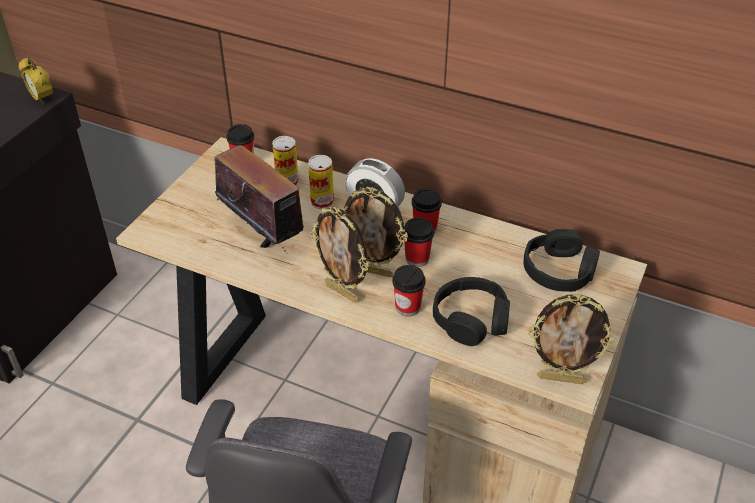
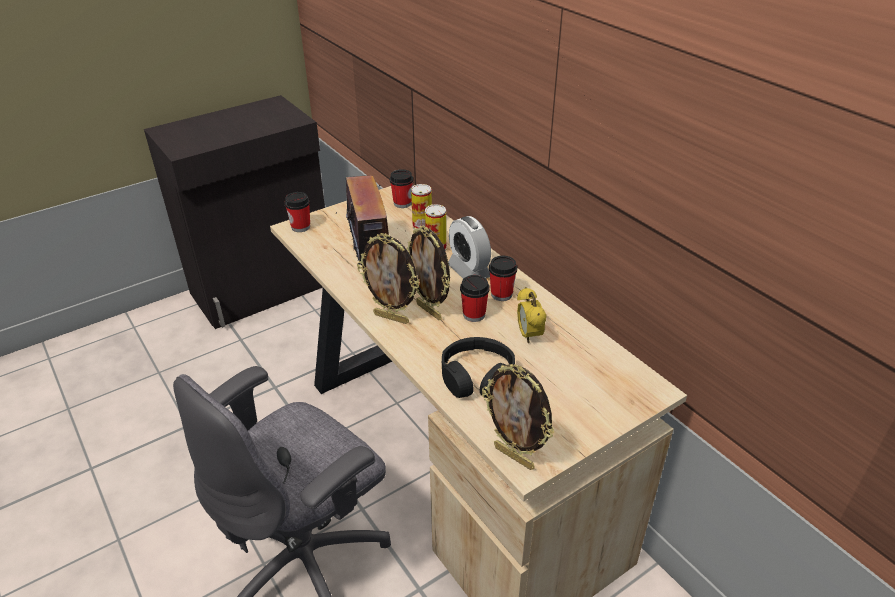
camera: 30 degrees right, 5 degrees down
(42, 99) = (293, 121): alarm clock -> alarm clock (529, 335)
(342, 292) = (392, 318): picture frame -> picture frame turned 45 degrees counterclockwise
(408, 307) = (433, 348): cup -> cup (300, 227)
(559, 271) = (592, 369): black headphones -> none

